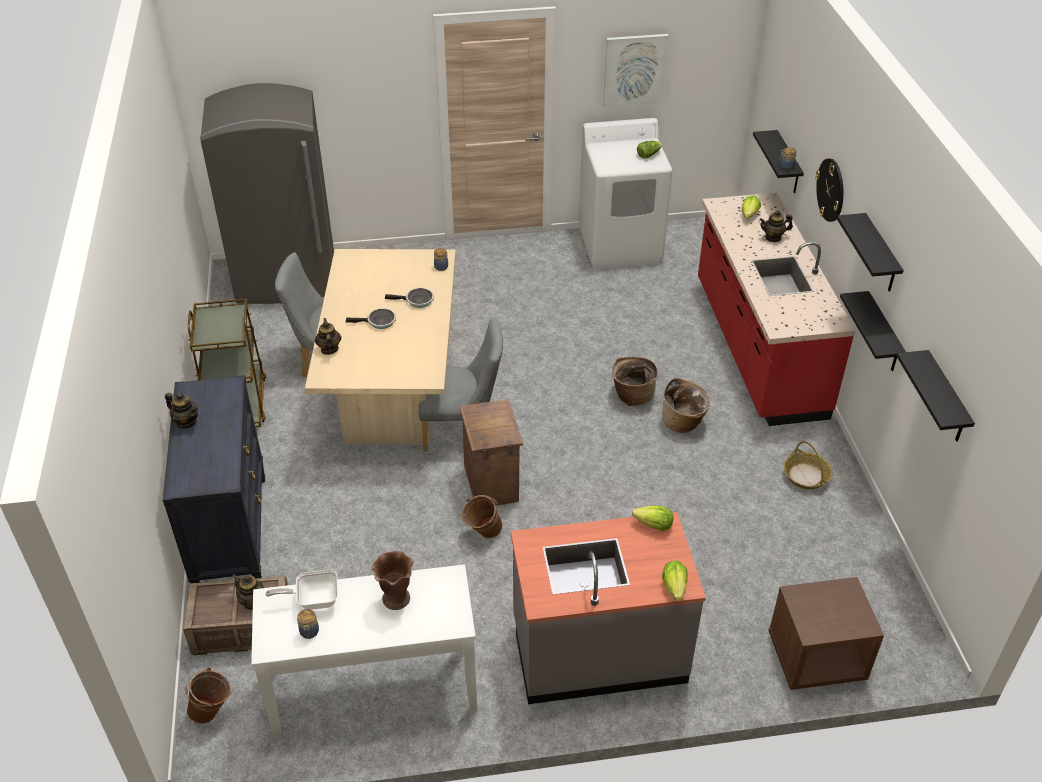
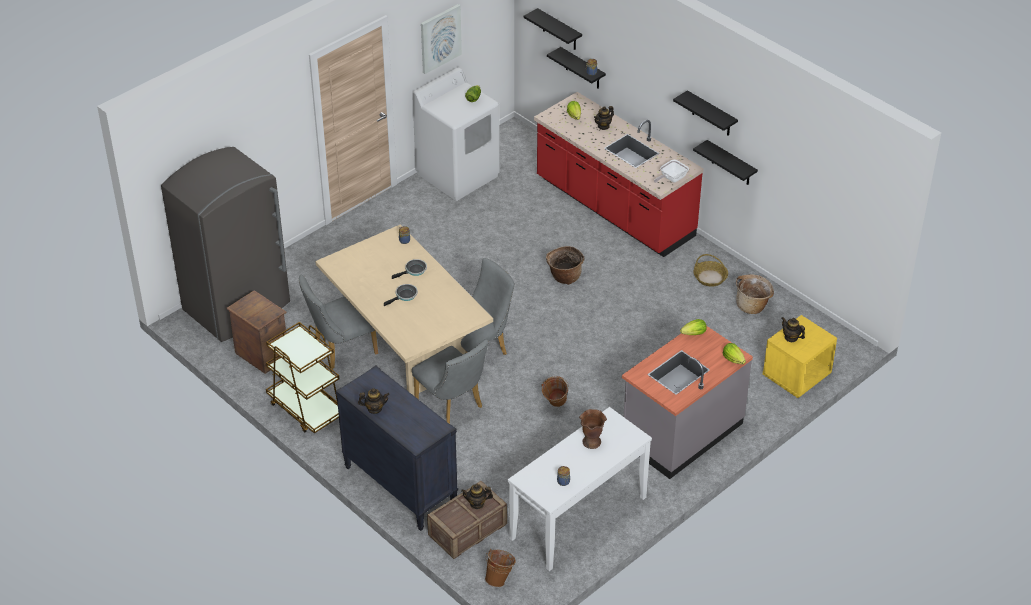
camera: 35 degrees left, 0 degrees up
(313, 600) = (547, 466): frying pan -> frying pan (671, 179)
(329, 349) = (392, 328): teapot -> teapot (791, 337)
(375, 476) = (452, 406): none -> grey chair
(491, 483) = (530, 374): crate -> crate (262, 355)
(683, 422) = (611, 279): basket -> basket (752, 305)
(816, 658) = (796, 376): brown nightstand -> yellow nightstand
(831, 190) = (642, 80): wall clock -> none
(946, 399) = (803, 188): black shelf -> black shelf (559, 30)

